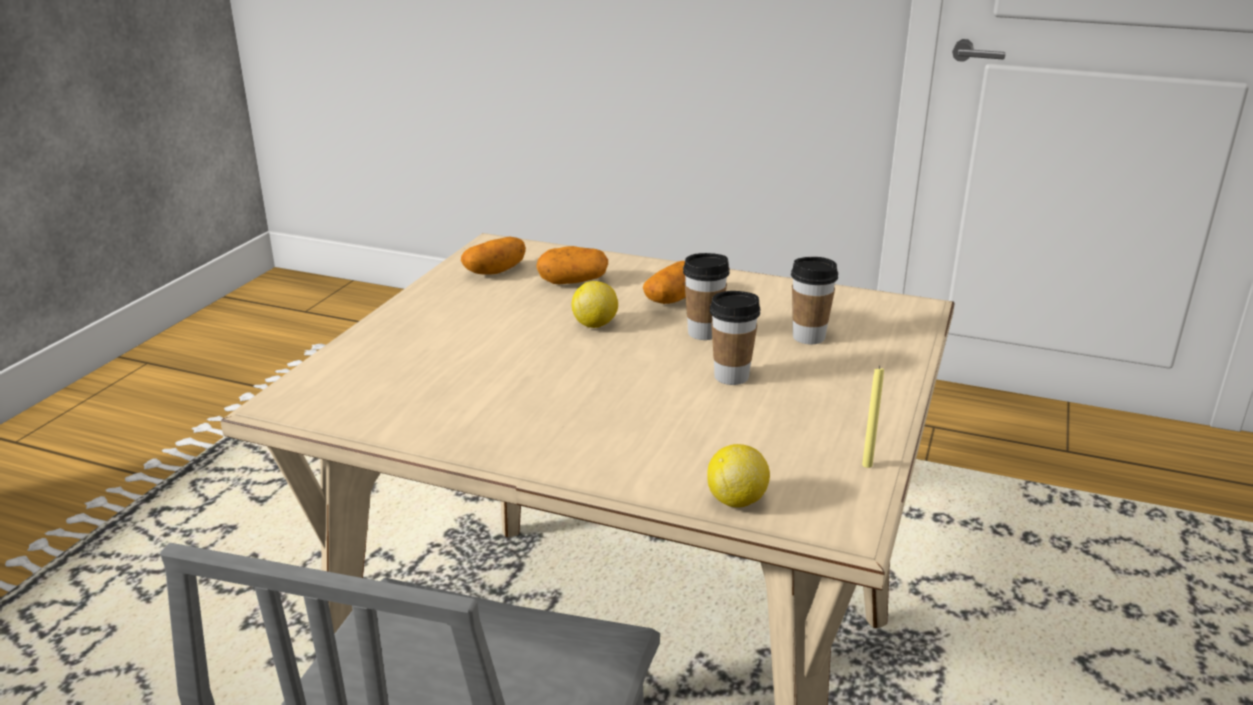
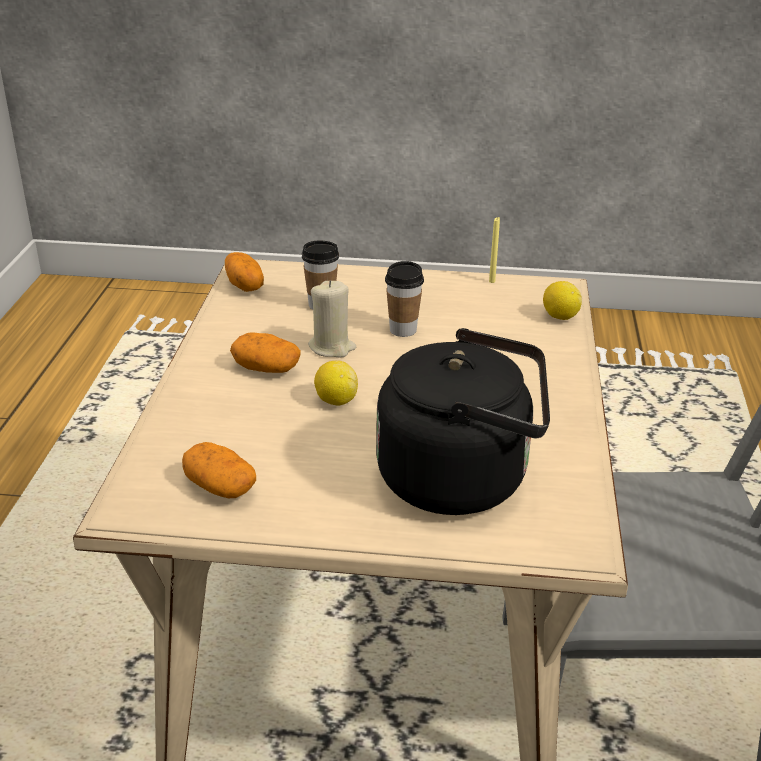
camera: 105 degrees left, 5 degrees up
(424, 365) = (462, 479): none -> black kettle
(572, 282) = (238, 429): potato -> potato (245, 285)
(703, 333) = (332, 347): cup -> beige candle

